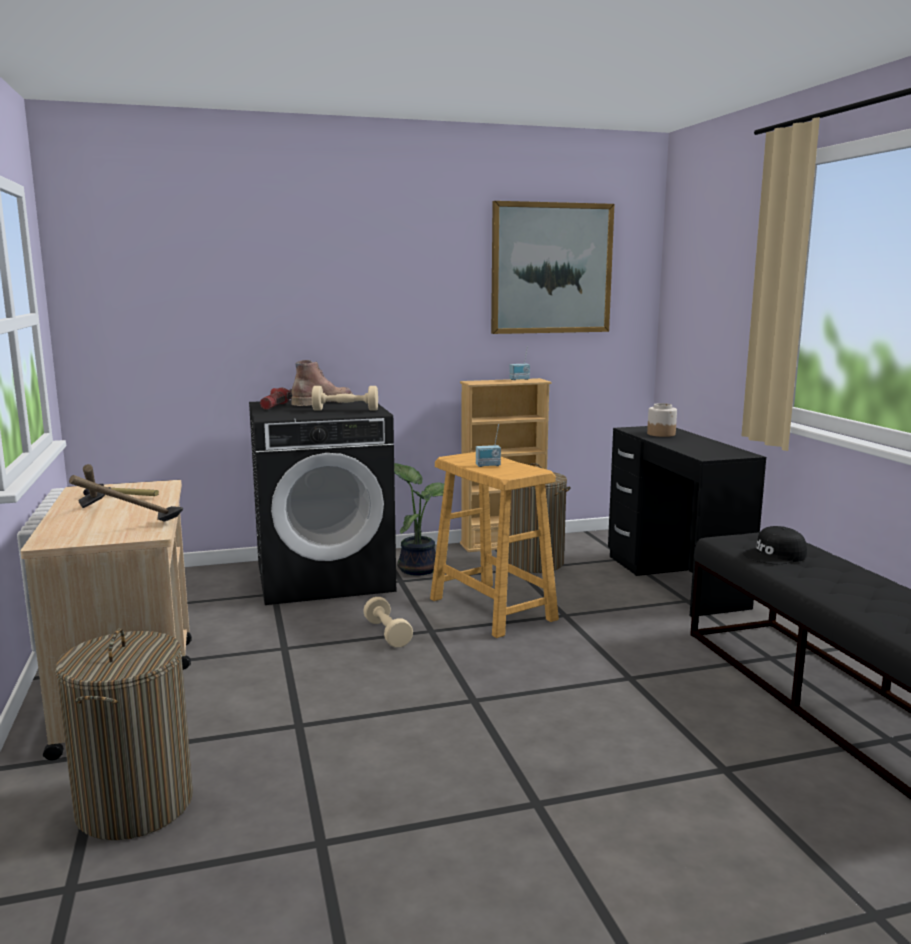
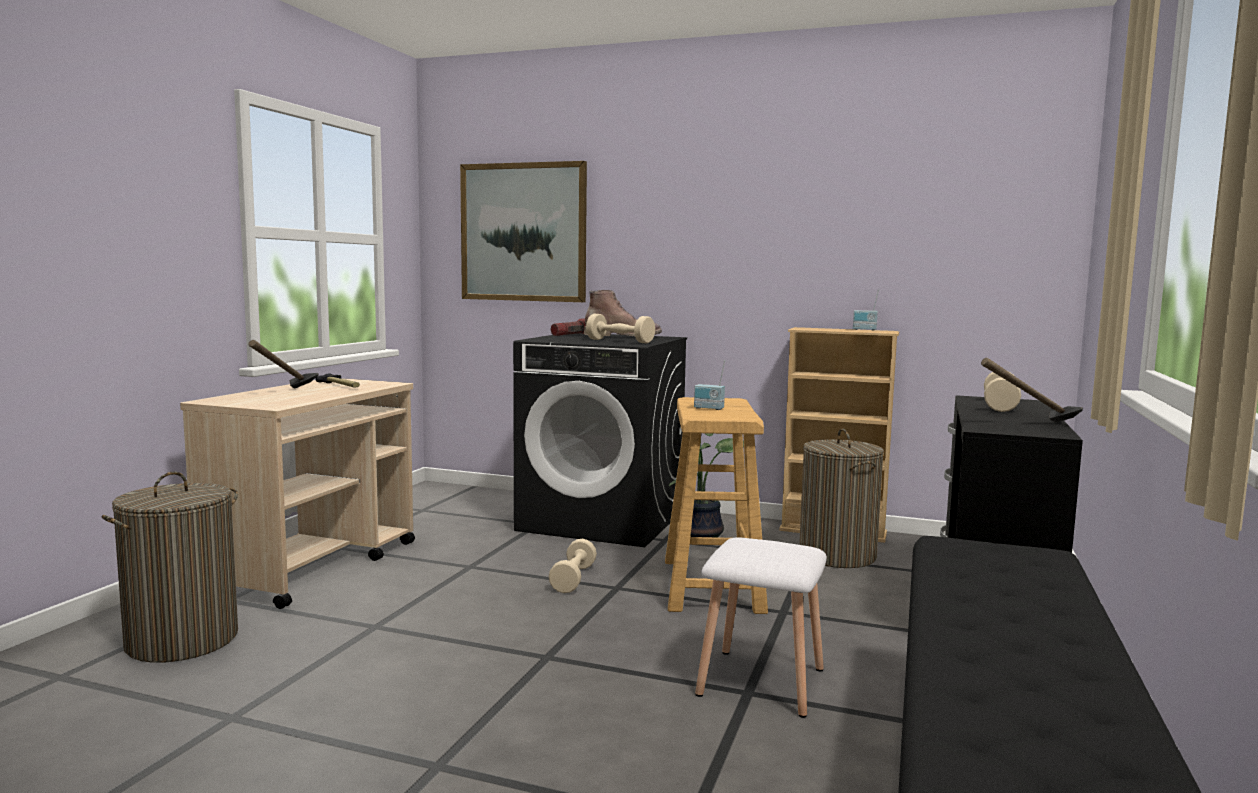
camera: 35 degrees right, 5 degrees down
(135, 532) = (271, 404): hammer -> hammer (1030, 425)
(551, 268) = (921, 194): picture -> picture (523, 232)
(627, 669) = (762, 683): none -> white stool
(661, 434) = (1000, 406): jar -> beige dumbbell
(775, 555) = (981, 572): black cap -> none

